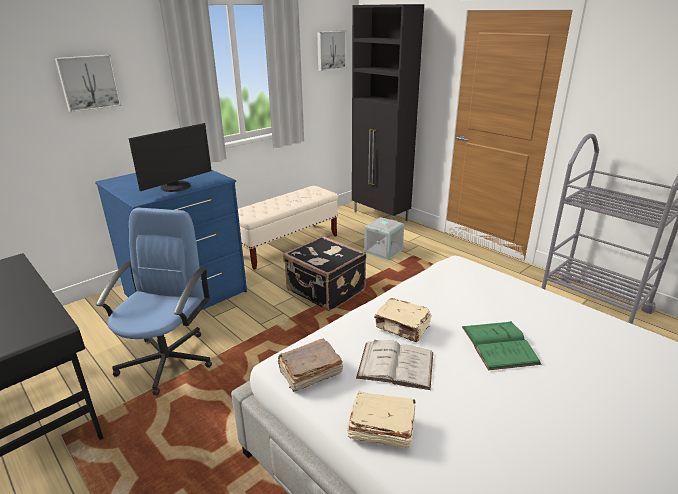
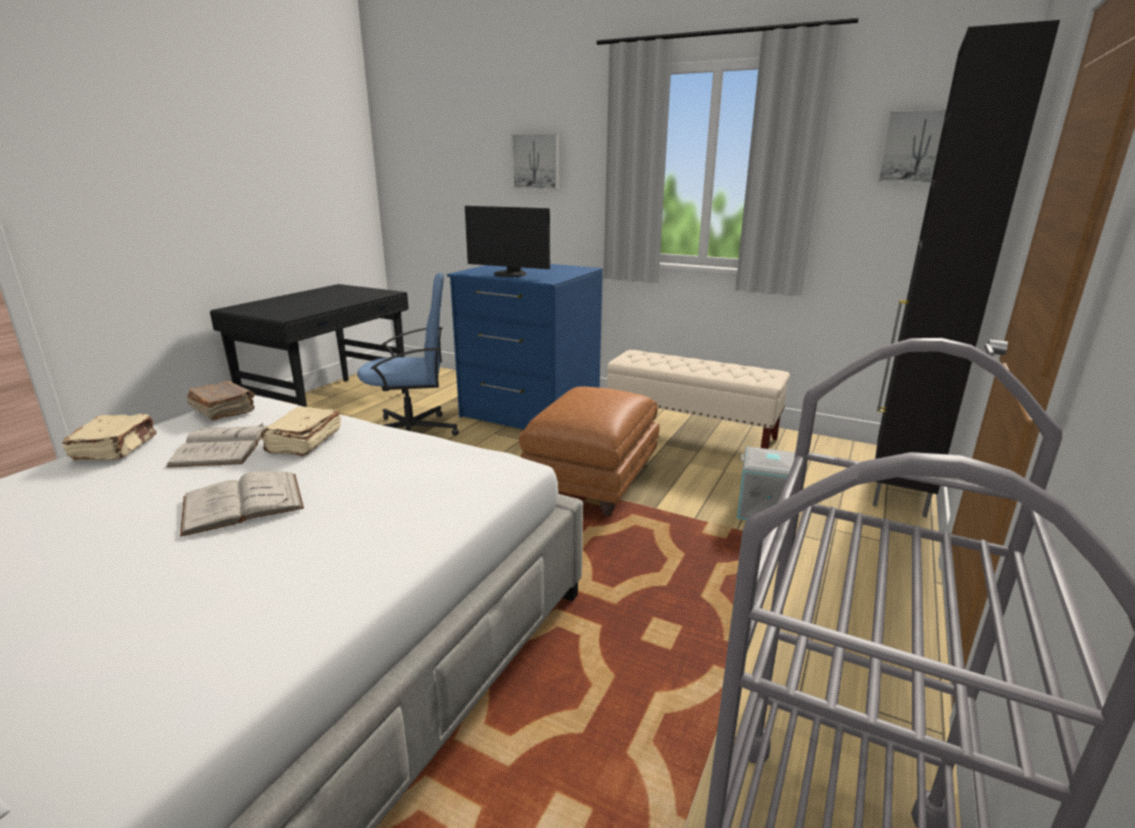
camera: 70 degrees right, 5 degrees down
(325, 291) = (592, 483): black suitcase -> brown ottoman
(499, 344) = (243, 503): green book -> white book

